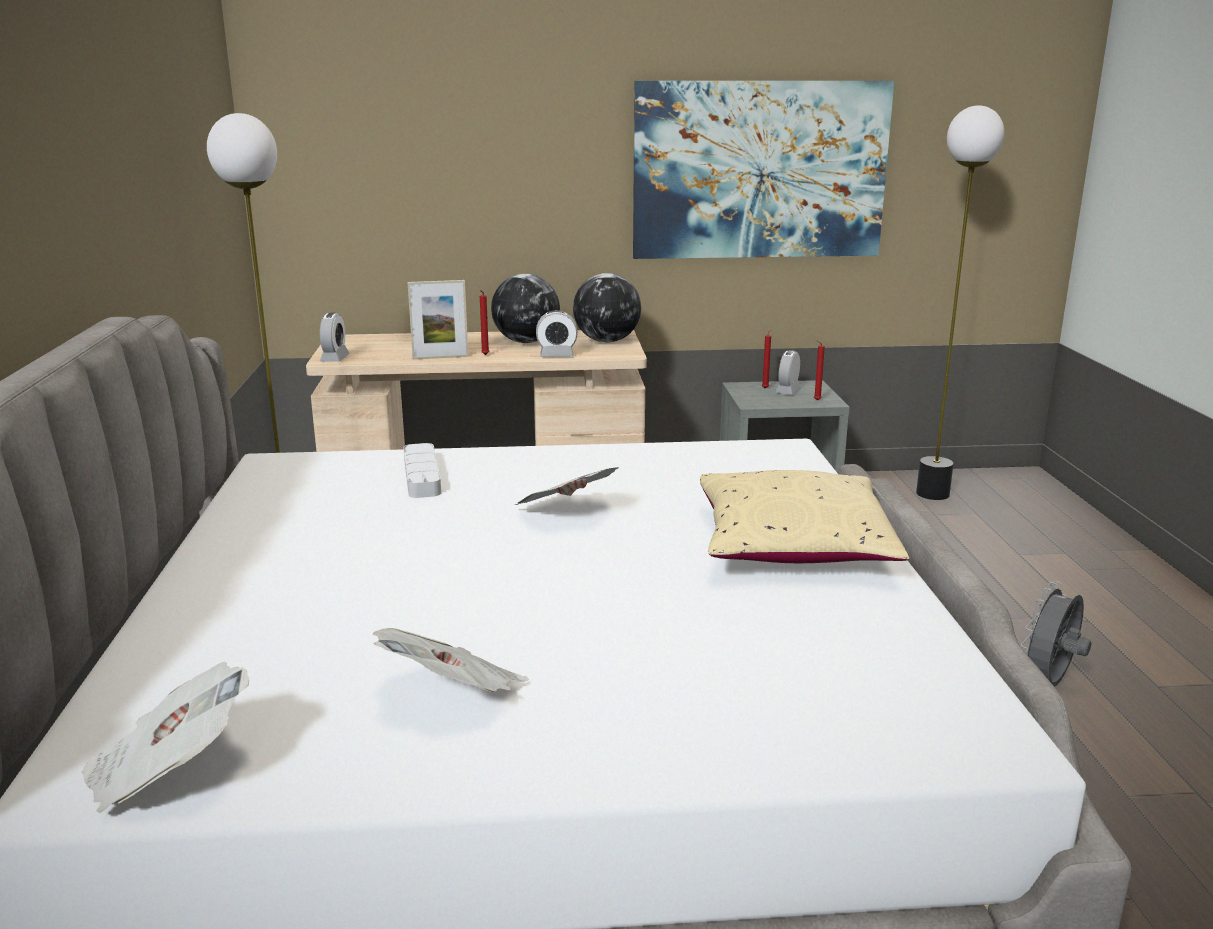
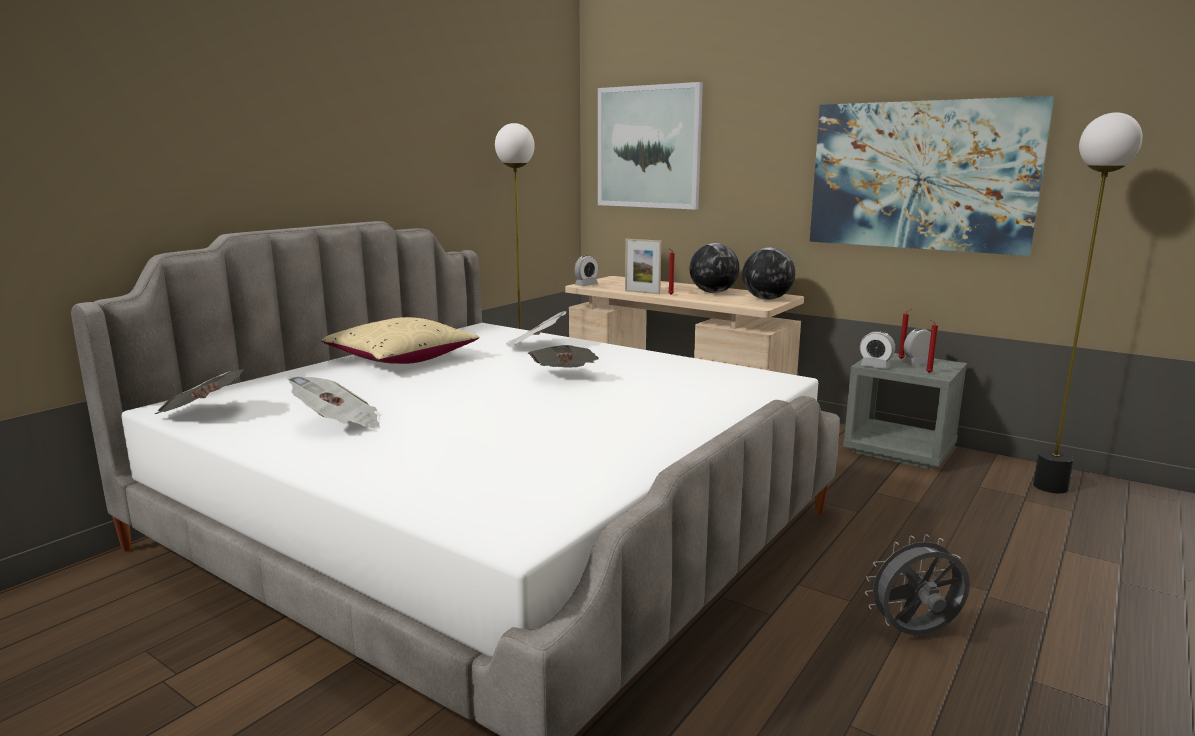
camera: 40 degrees right, 5 degrees down
(371, 136) = (648, 147): none -> picture
(422, 476) = (534, 346): grey tray -> newspaper
(557, 355) = (713, 301): alarm clock -> alarm clock (875, 366)
(793, 546) = (651, 422): beige pillow -> beige pillow (402, 359)

